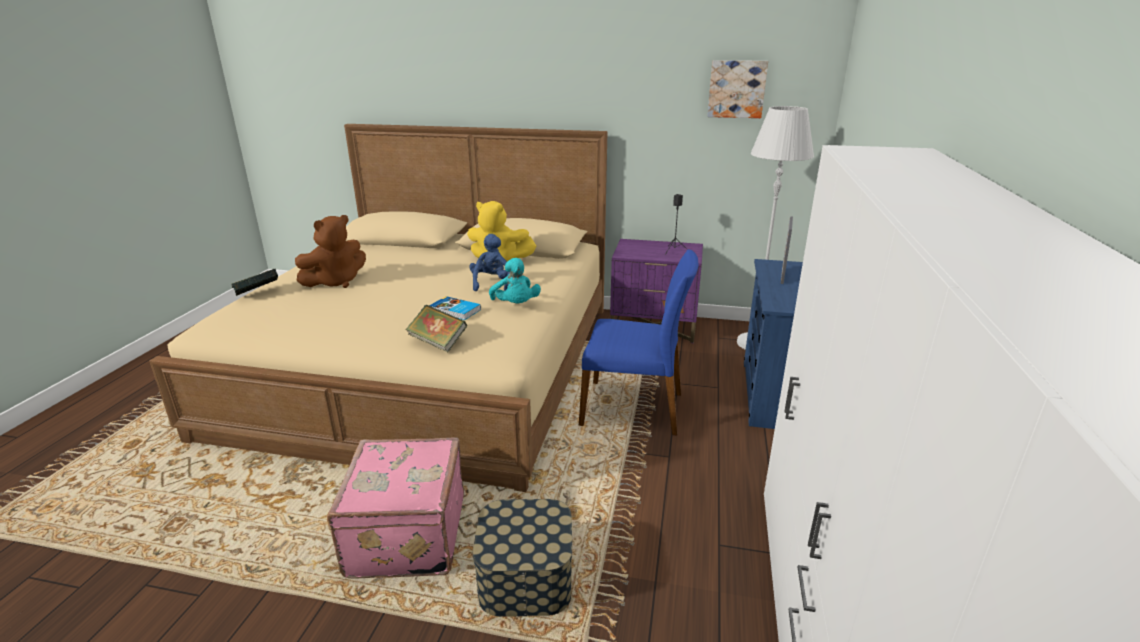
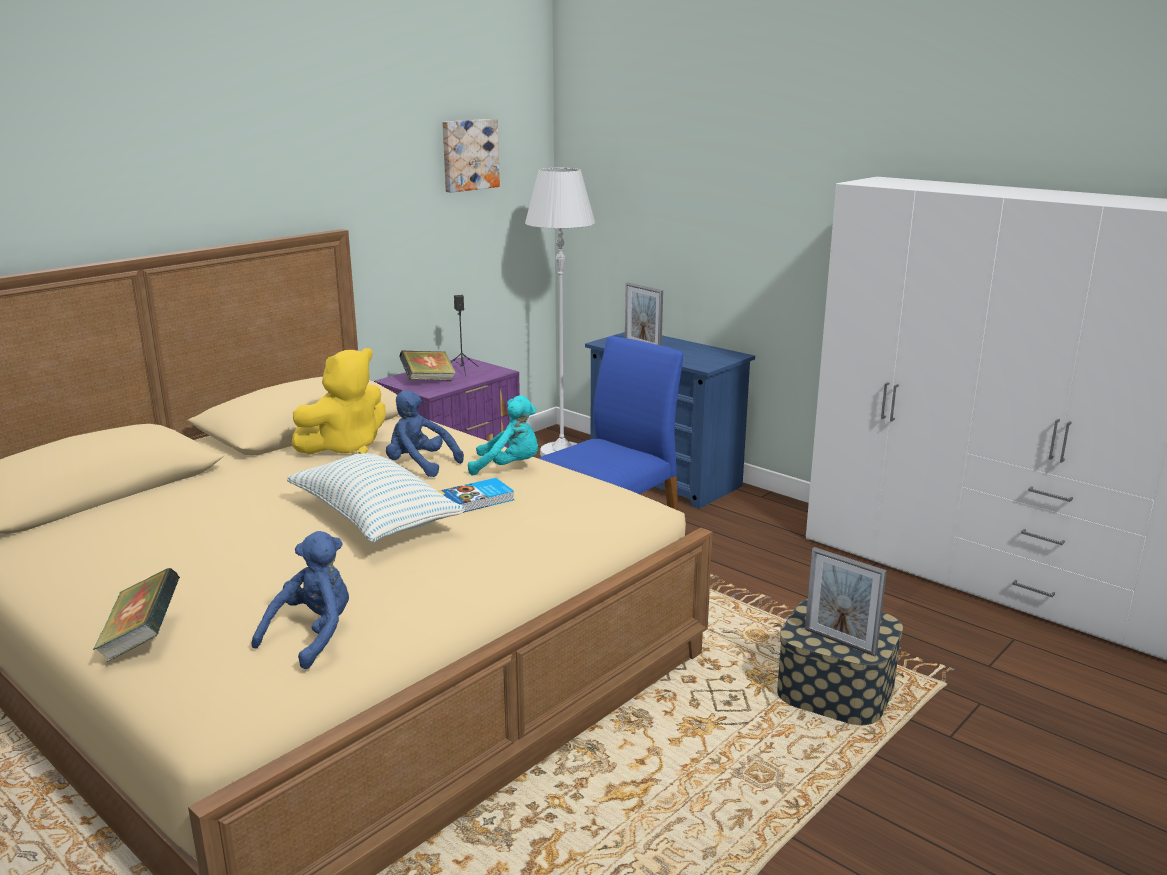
camera: 60 degrees left, 5 degrees down
(269, 324) = (313, 636): none -> blue plush toy
(336, 282) = (218, 561): brown plush toy -> none
(404, 536) = (715, 754): pink suitcase -> none
(408, 296) = (375, 519): none -> pillow
(438, 342) = (556, 527): book -> book (428, 380)
(500, 535) = (839, 642): none -> picture frame

